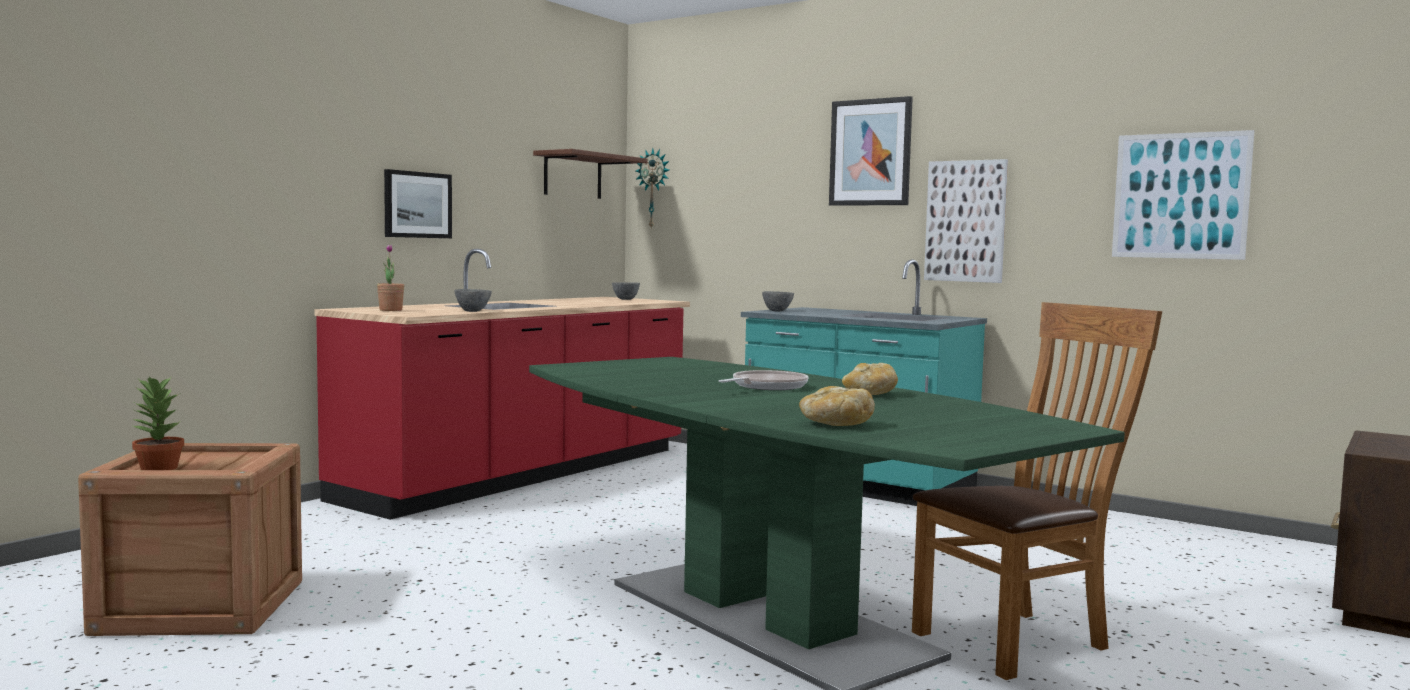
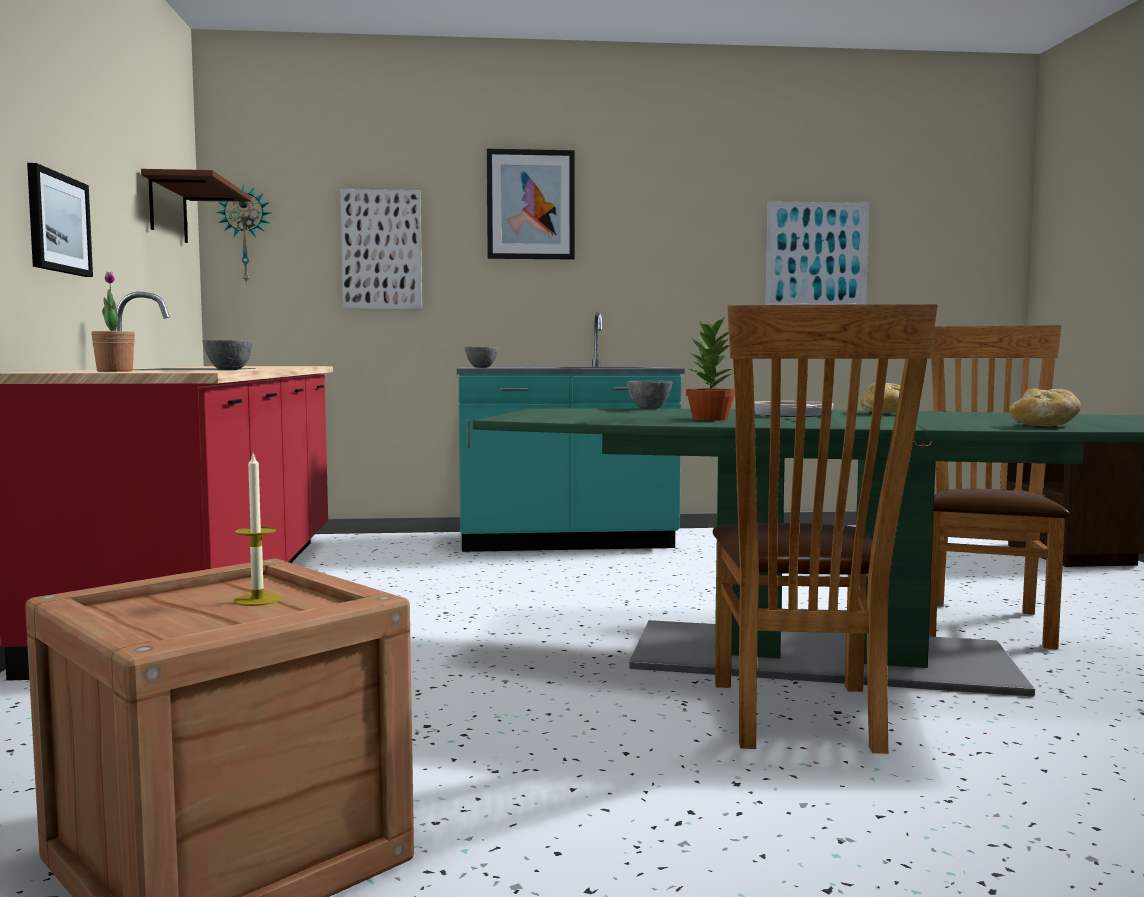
camera: 40 degrees left, 0 degrees up
(158, 468) = (192, 626): potted plant -> potted plant (710, 419)
(222, 463) = (257, 600): none -> candle
(617, 648) = (800, 719): none -> brown chair
(626, 299) = (259, 366): grey bowl -> grey bowl (650, 409)
(965, 221) = (633, 275): picture -> picture (382, 250)

